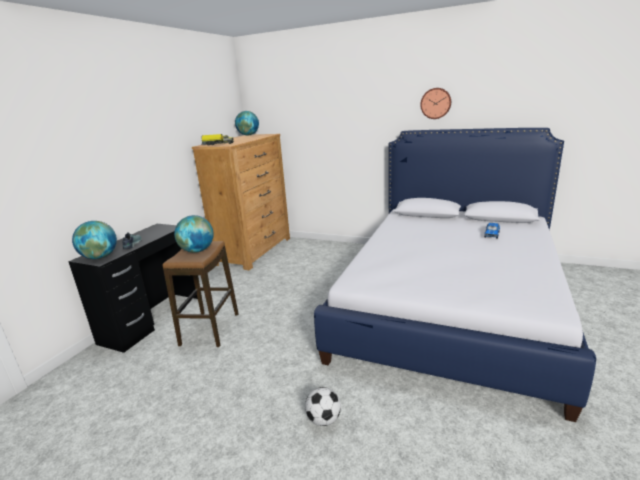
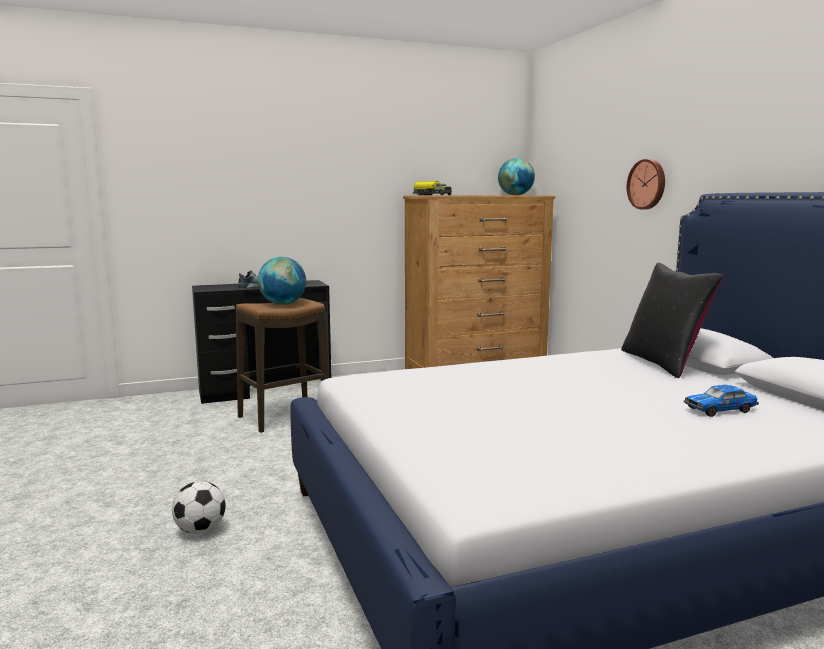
camera: 45 degrees right, 10 degrees down
(100, 257) = (212, 288): globe -> none
(423, 219) = (663, 363): none -> black pillow
(436, 103) = (776, 139): wall clock -> wall clock (647, 184)

